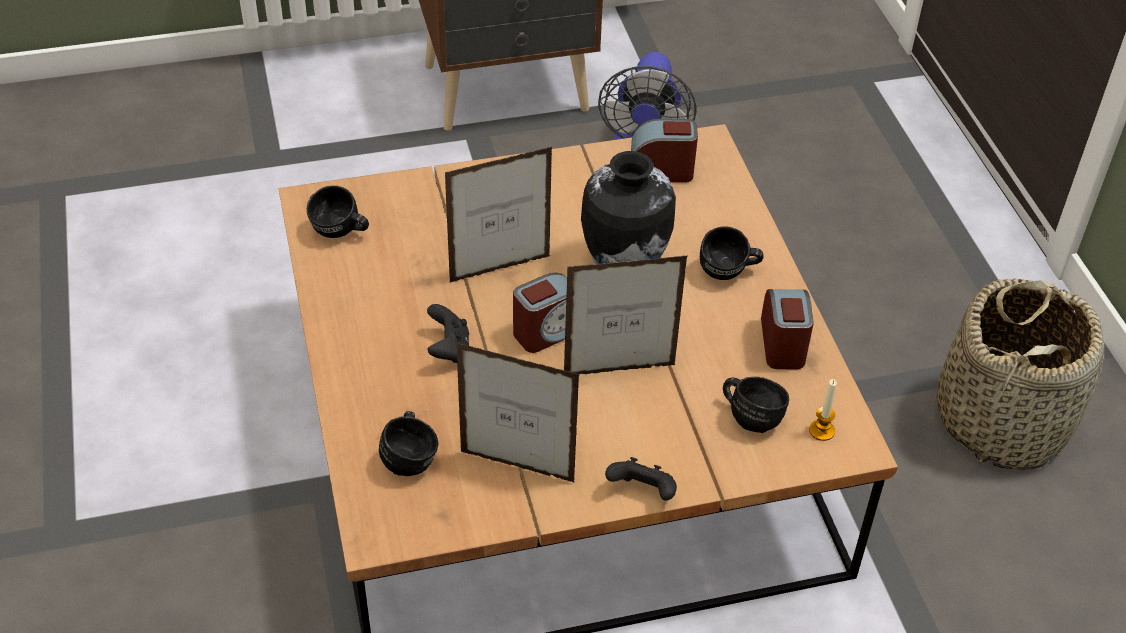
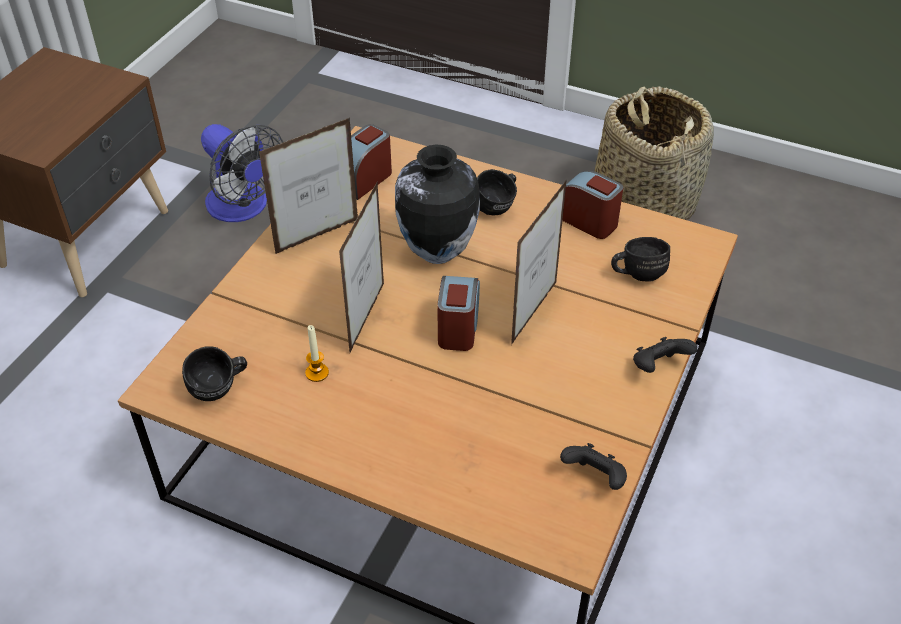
camera: 50 degrees left, 0 degrees up
(411, 458) = (510, 480): black mug -> none
(449, 349) = (420, 394): black game controller -> black game controller (595, 478)
(517, 467) = (575, 421): picture frame -> picture frame (317, 236)
(821, 431) = (679, 249): candle -> candle (317, 373)

